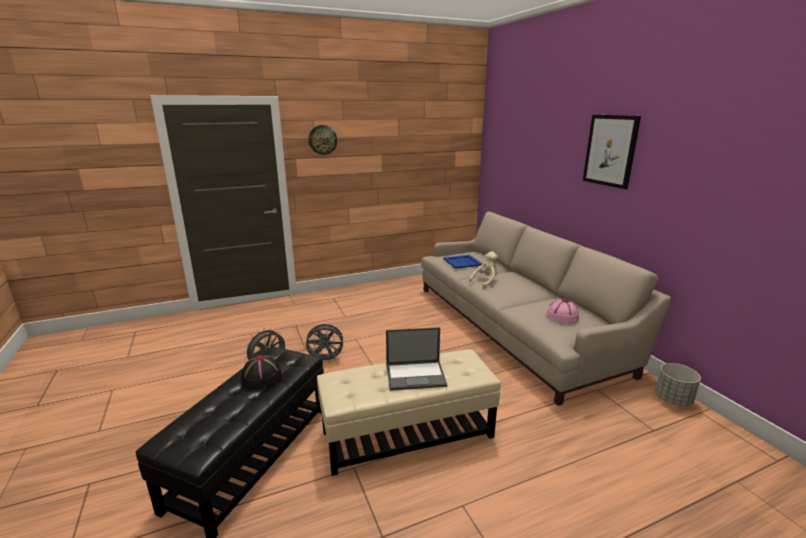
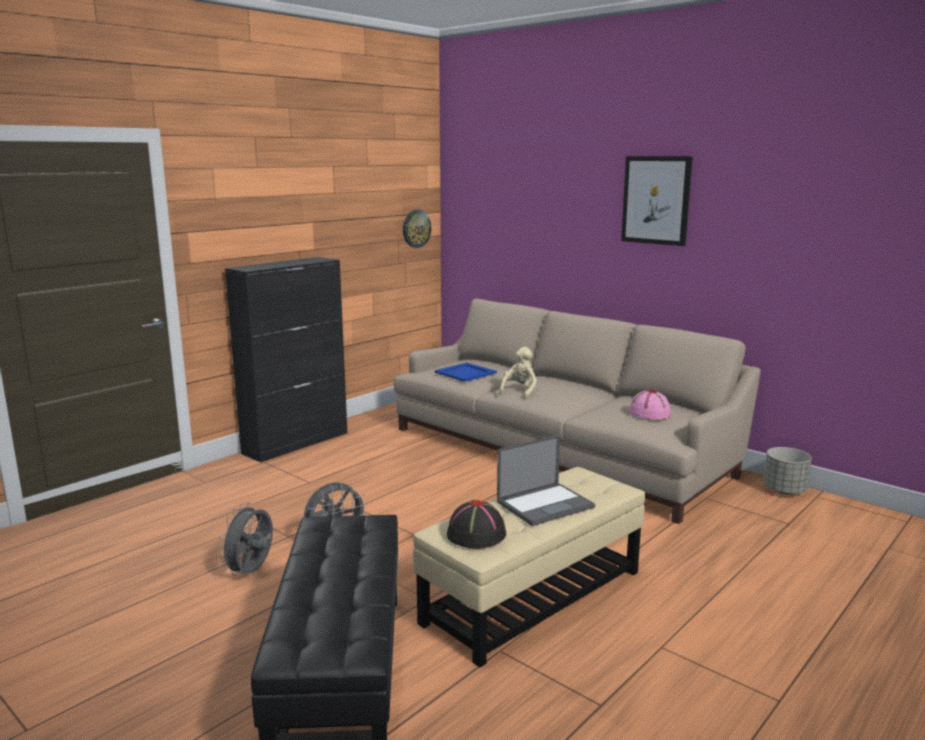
camera: 25 degrees left, 5 degrees down
(261, 378) = (340, 552): black hat -> black hat (476, 535)
(322, 140) = (228, 200): wall clock -> wall clock (416, 228)
(359, 289) = (296, 443): none -> black cabinet

